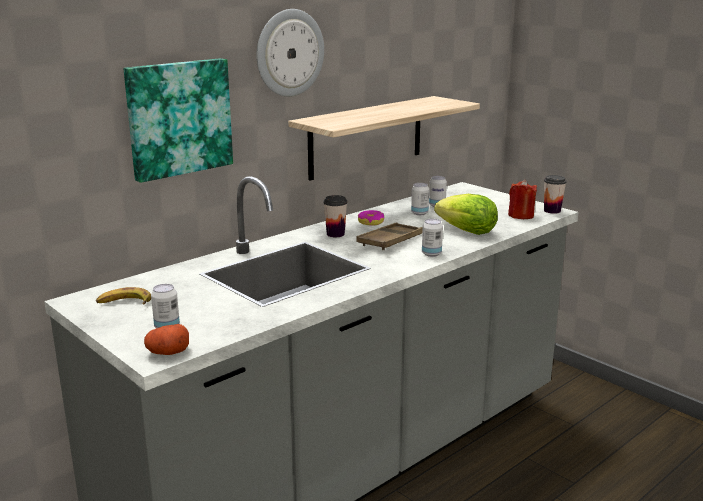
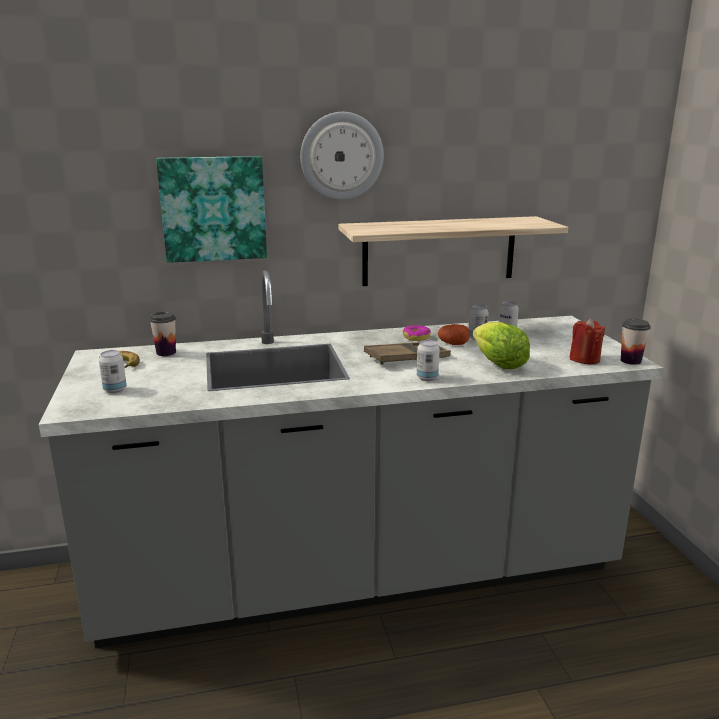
camera: 30 degrees right, 0 degrees up
(167, 352) = (83, 409): potato -> potato (452, 343)
(335, 234) = (367, 342): cup -> cup (166, 352)

